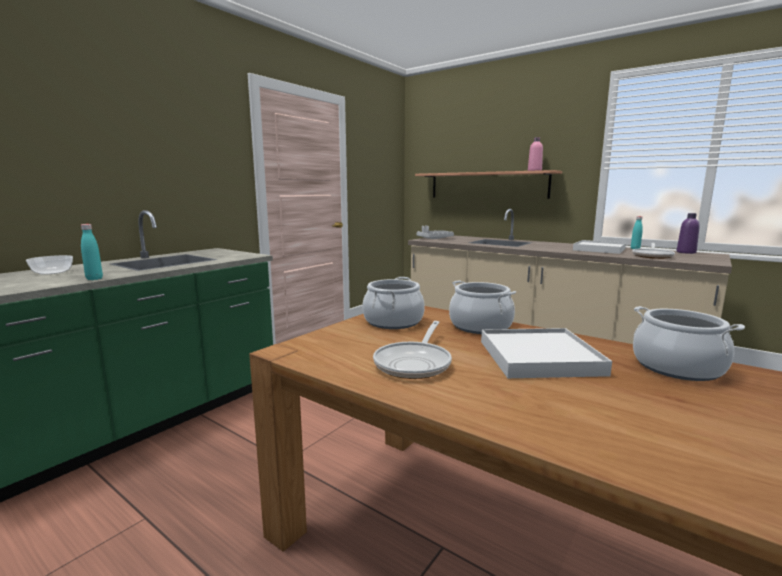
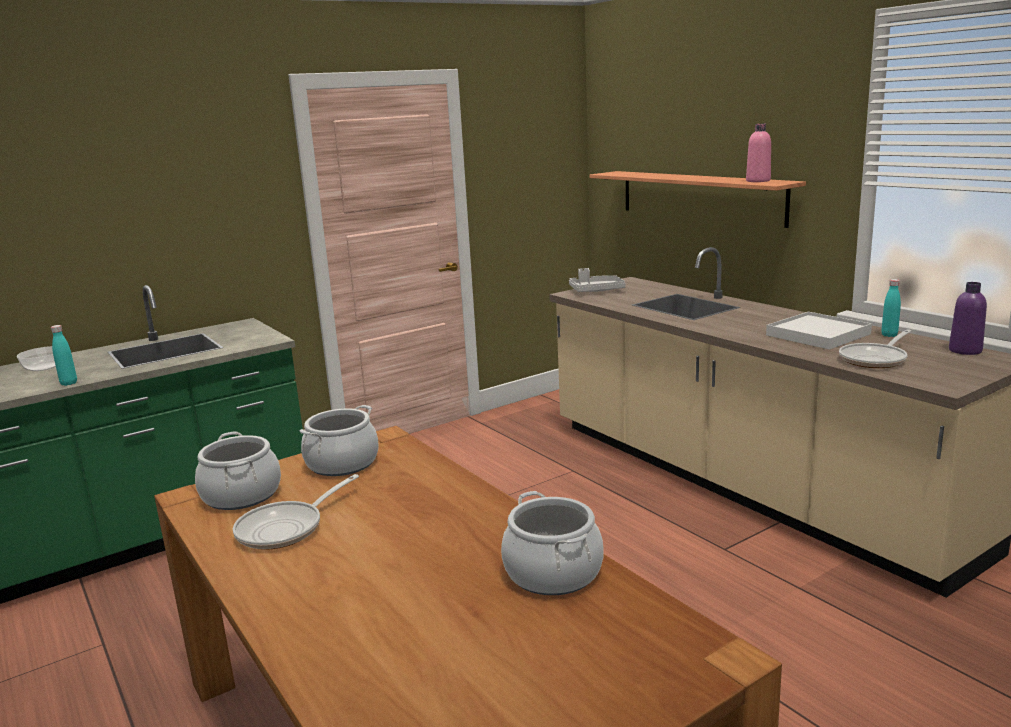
camera: 20 degrees right, 5 degrees up
(480, 326) = (429, 481): cooking pot -> cooking pot (242, 495)
(539, 357) = (422, 538): white tray -> none

